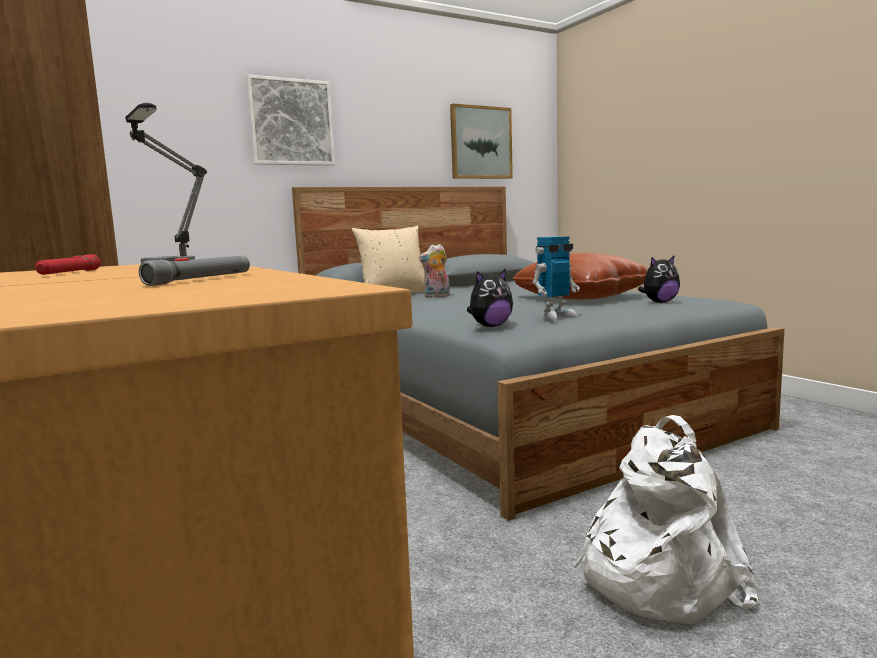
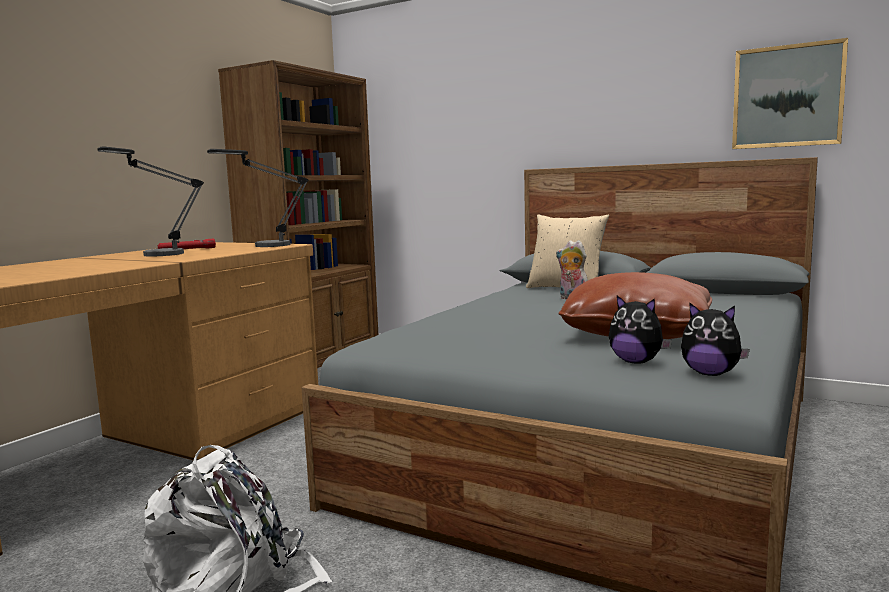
camera: 60 degrees right, 0 degrees up
(110, 274) = (156, 255): none -> table lamp
(202, 279) = (83, 268): grey flashlight -> none
(291, 122) = (535, 105): picture -> none
(490, 326) = (381, 336): plush toy -> plush toy (710, 374)
(556, 316) = (448, 342): toy robot -> none

